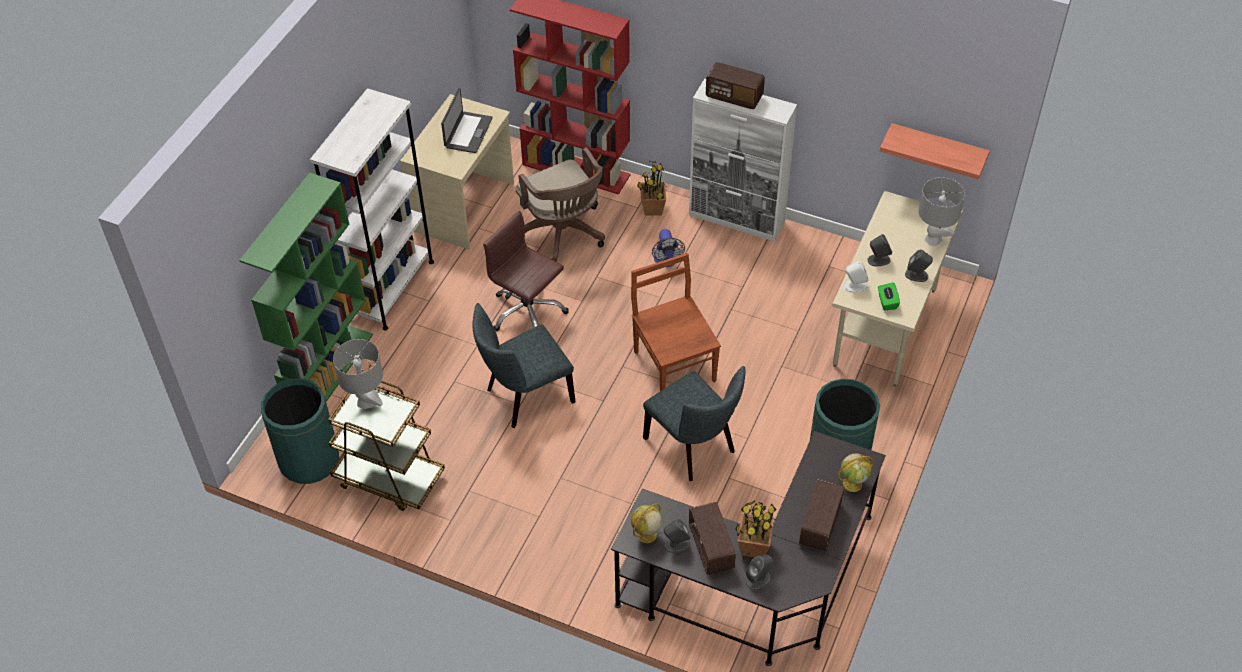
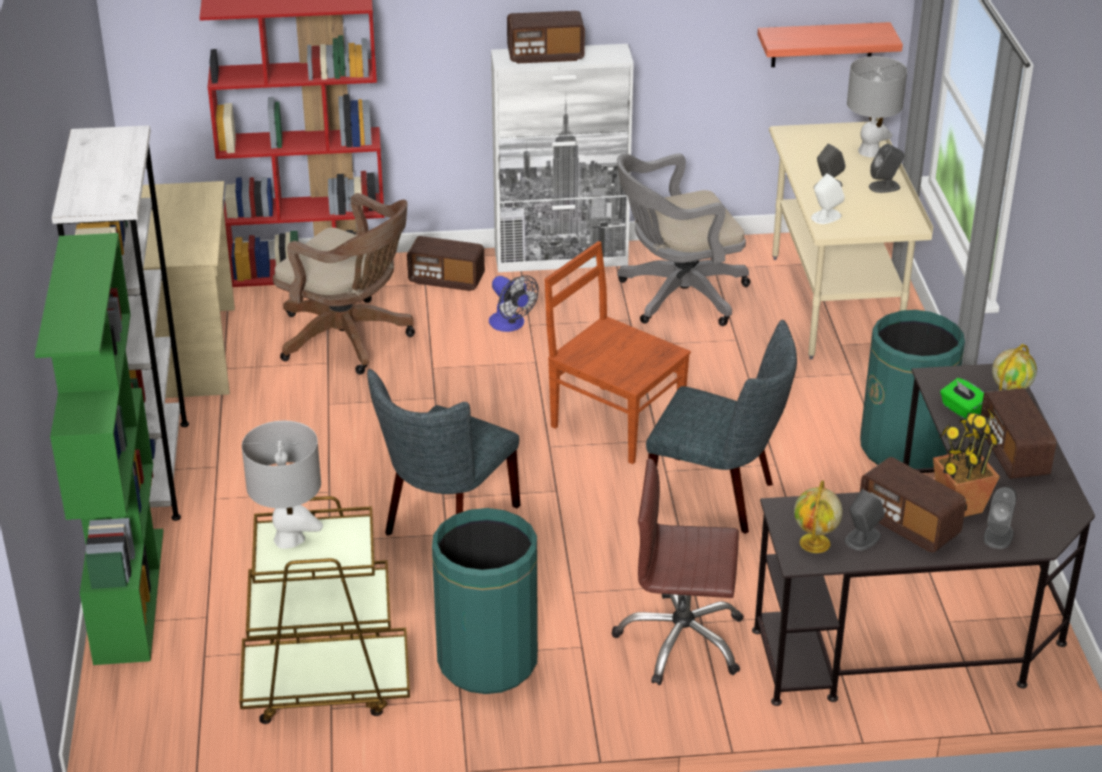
camera: 30 degrees left, 15 degrees down
(309, 460) = (182, 710): green trash can -> green trash can (487, 660)
(467, 132) = (183, 216): laptop -> none
(527, 312) = (370, 433): brown office chair -> brown office chair (681, 641)
(653, 209) = (446, 280): potted plant -> radio
(786, 279) = (676, 296): none -> grey office chair
(887, 302) = (877, 219): green tissue box -> green tissue box (961, 410)

